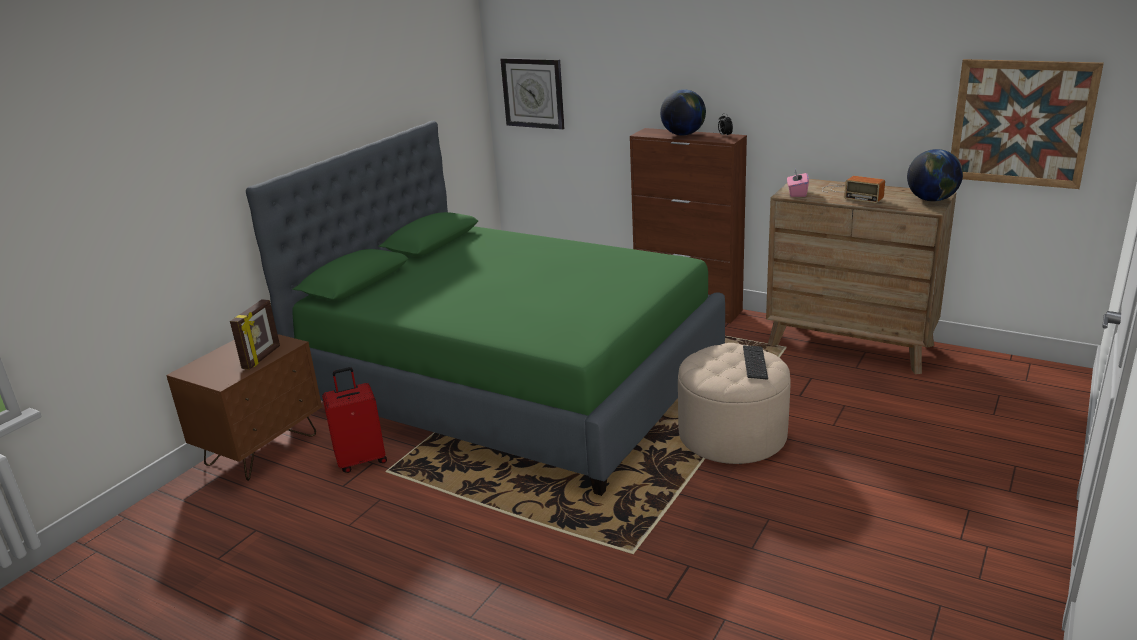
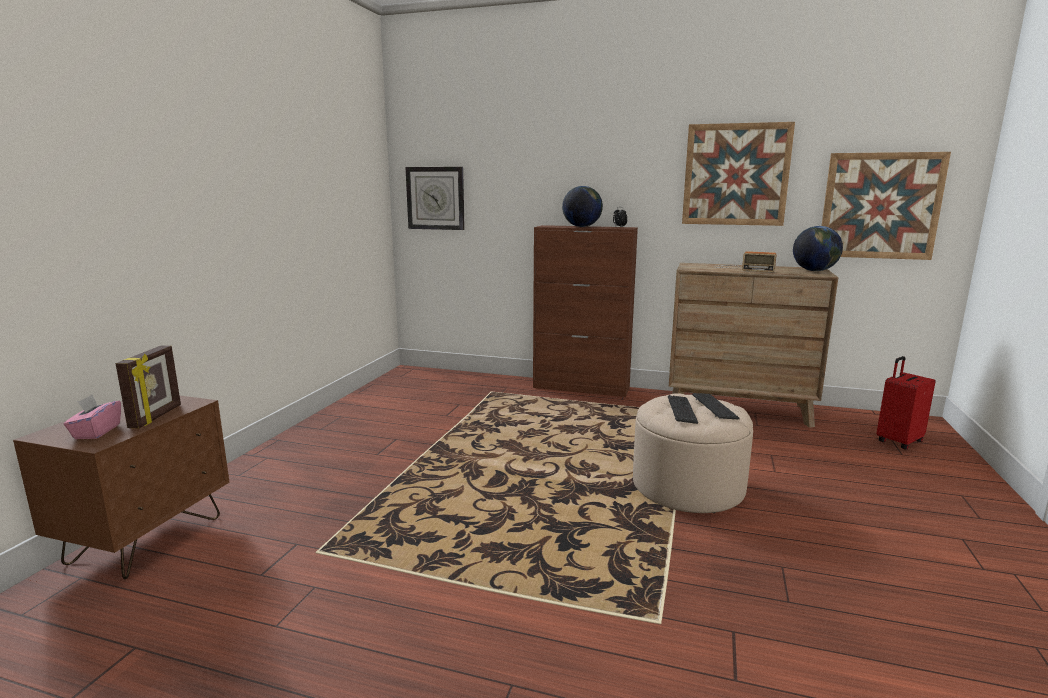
camera: 15 degrees left, 10 degrees down
(361, 460) = (282, 542): red suitcase -> red suitcase (898, 441)
(512, 381) = (439, 452): green bed -> none
(719, 365) = (681, 410): none -> keyboard
(797, 193) = (696, 268): pink tissue box -> pink tissue box (96, 432)
(854, 80) = (735, 175): none -> picture

